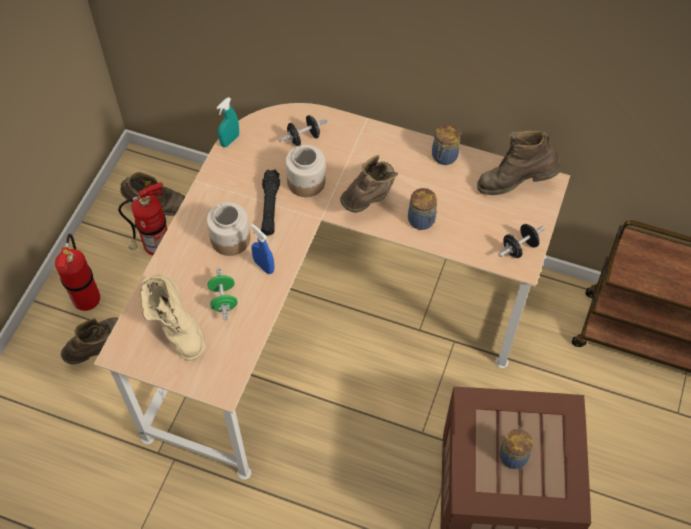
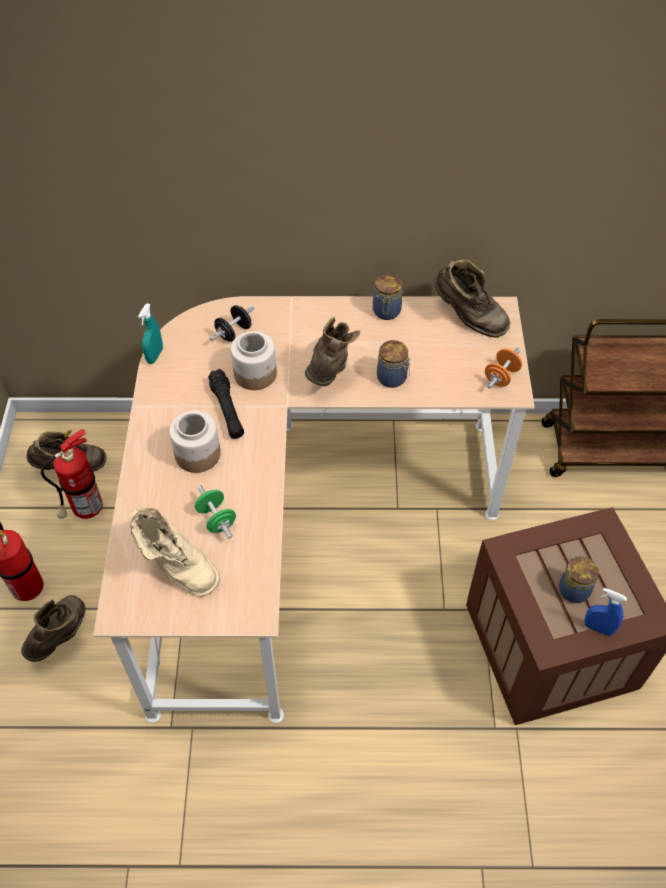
camera: 20 degrees left, 5 degrees down
(264, 266) = (246, 471): blue spray bottle -> blue spray bottle (598, 628)
(515, 184) = (468, 318): brown boot -> brown boot turned 120 degrees counterclockwise
(519, 248) = (501, 376): black dumbbell -> orange dumbbell

